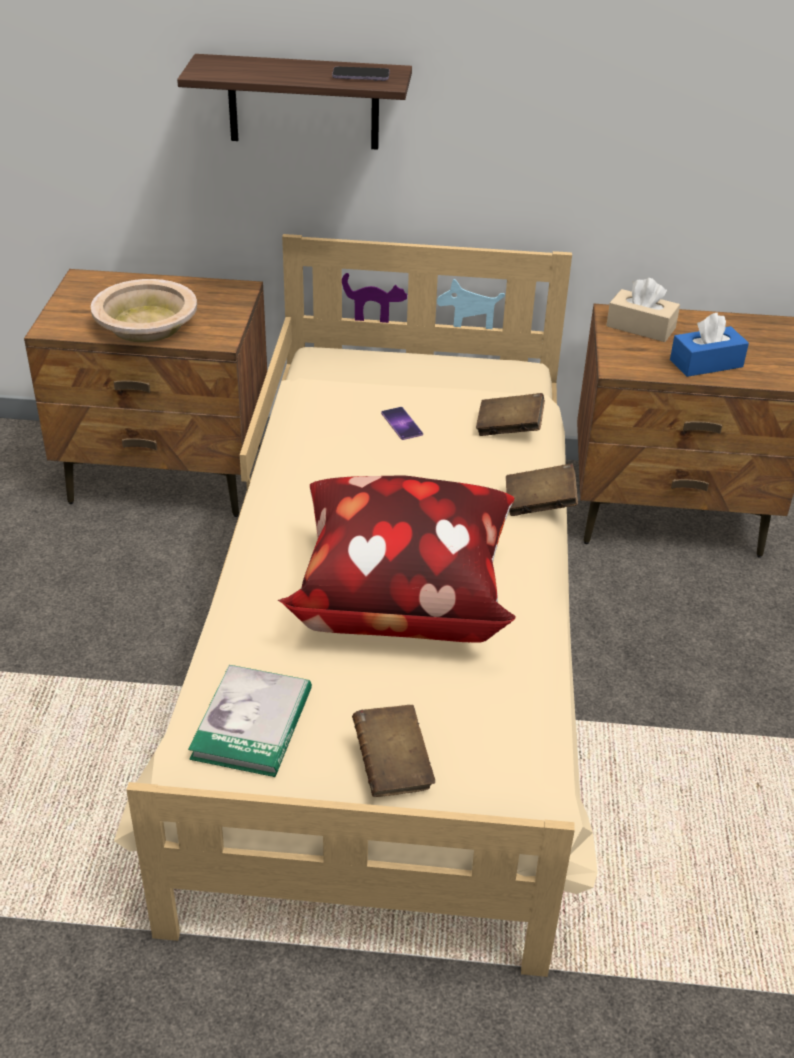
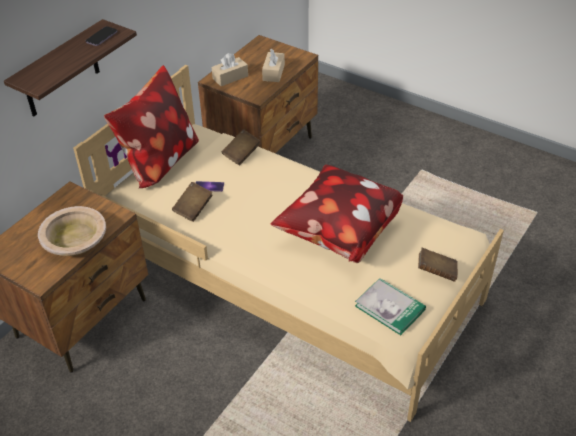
camera: 60 degrees left, 5 degrees up
(419, 361) = (159, 161): none -> pillow
(539, 504) = (303, 167): brown book -> brown book (193, 209)
(706, 363) = (273, 72): blue tissue box -> beige tissue box

